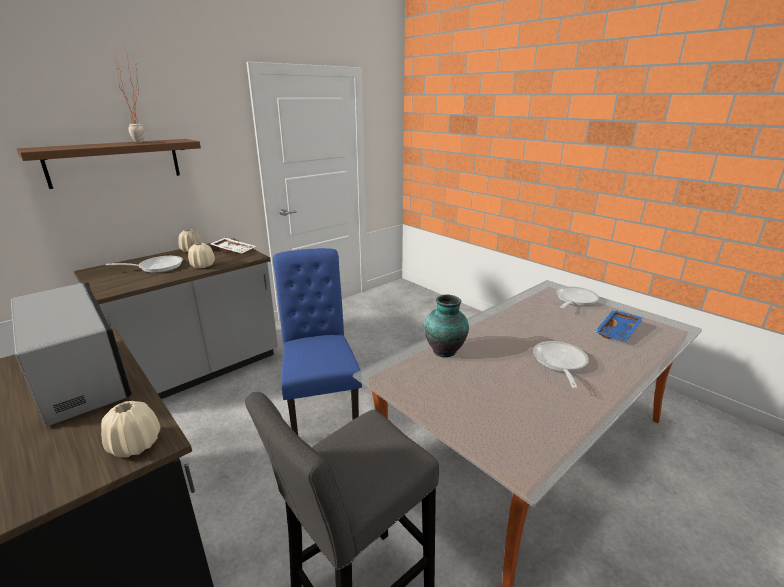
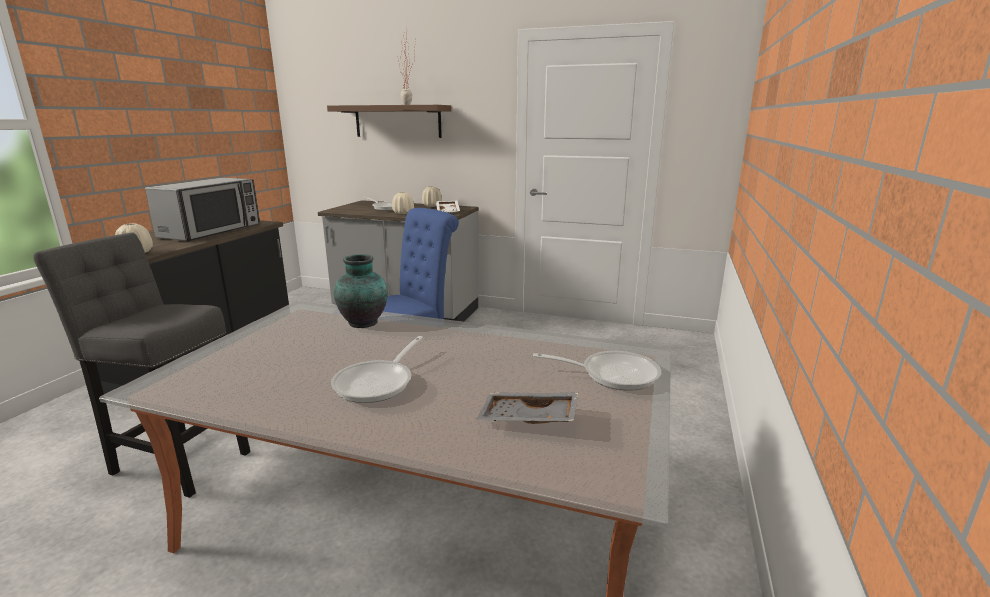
camera: 60 degrees right, 5 degrees down
(559, 363) = (378, 383): frying pan -> frying pan turned 135 degrees clockwise
(618, 332) = (528, 419): blue tray -> grey tray

